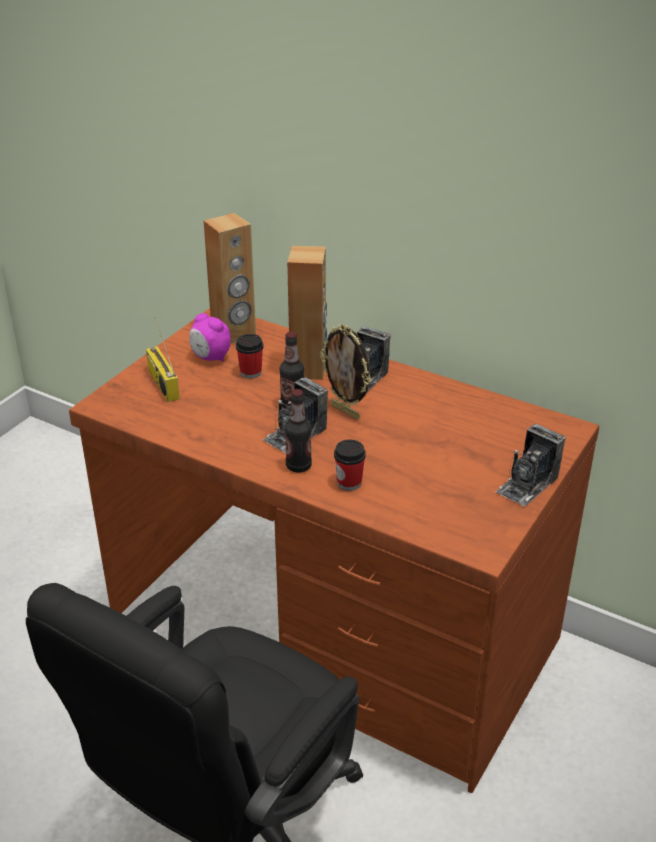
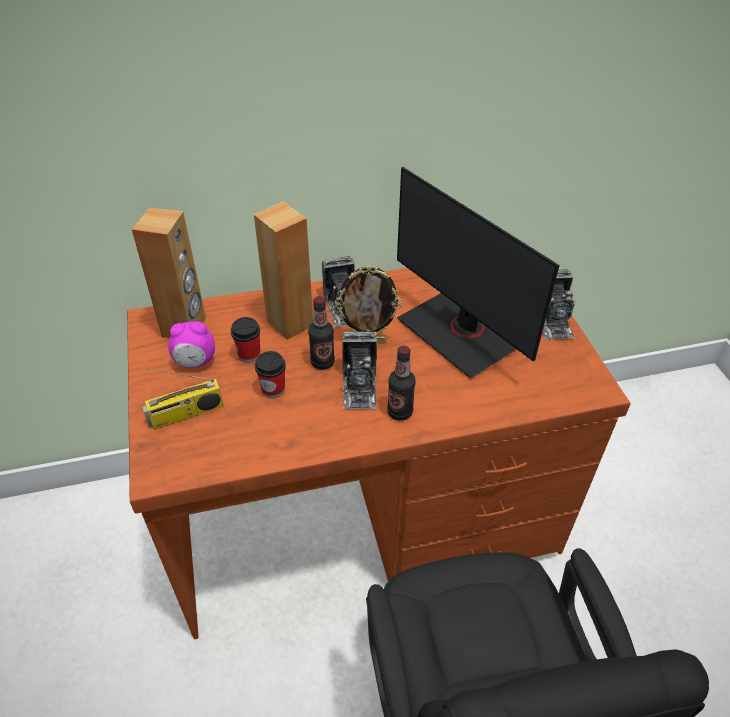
camera: 45 degrees left, 10 degrees up
(162, 383) = (186, 414): radio -> radio turned 45 degrees counterclockwise
(349, 483) = (452, 400): cup -> cup (273, 389)
(429, 447) = (460, 332): none -> monitor

